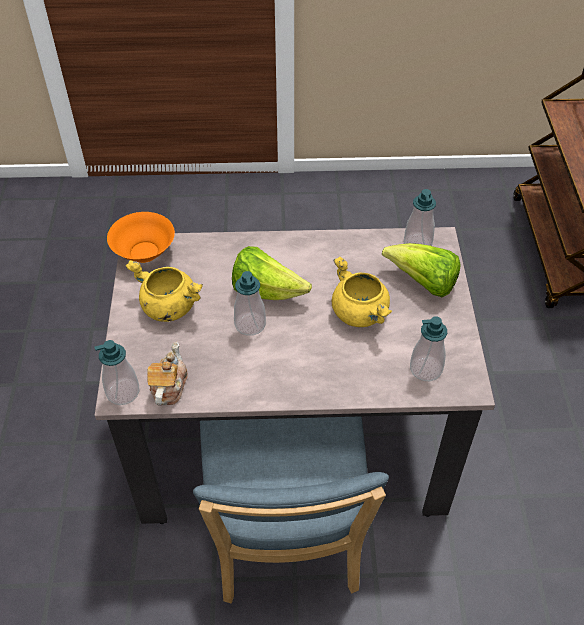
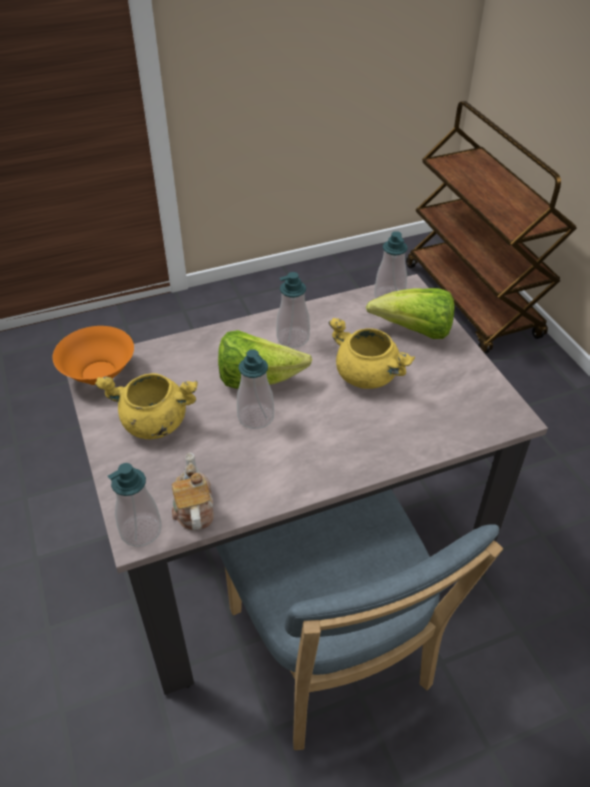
camera: 20 degrees left, 5 degrees down
(425, 369) = (462, 412): soap dispenser -> soap dispenser (293, 338)

